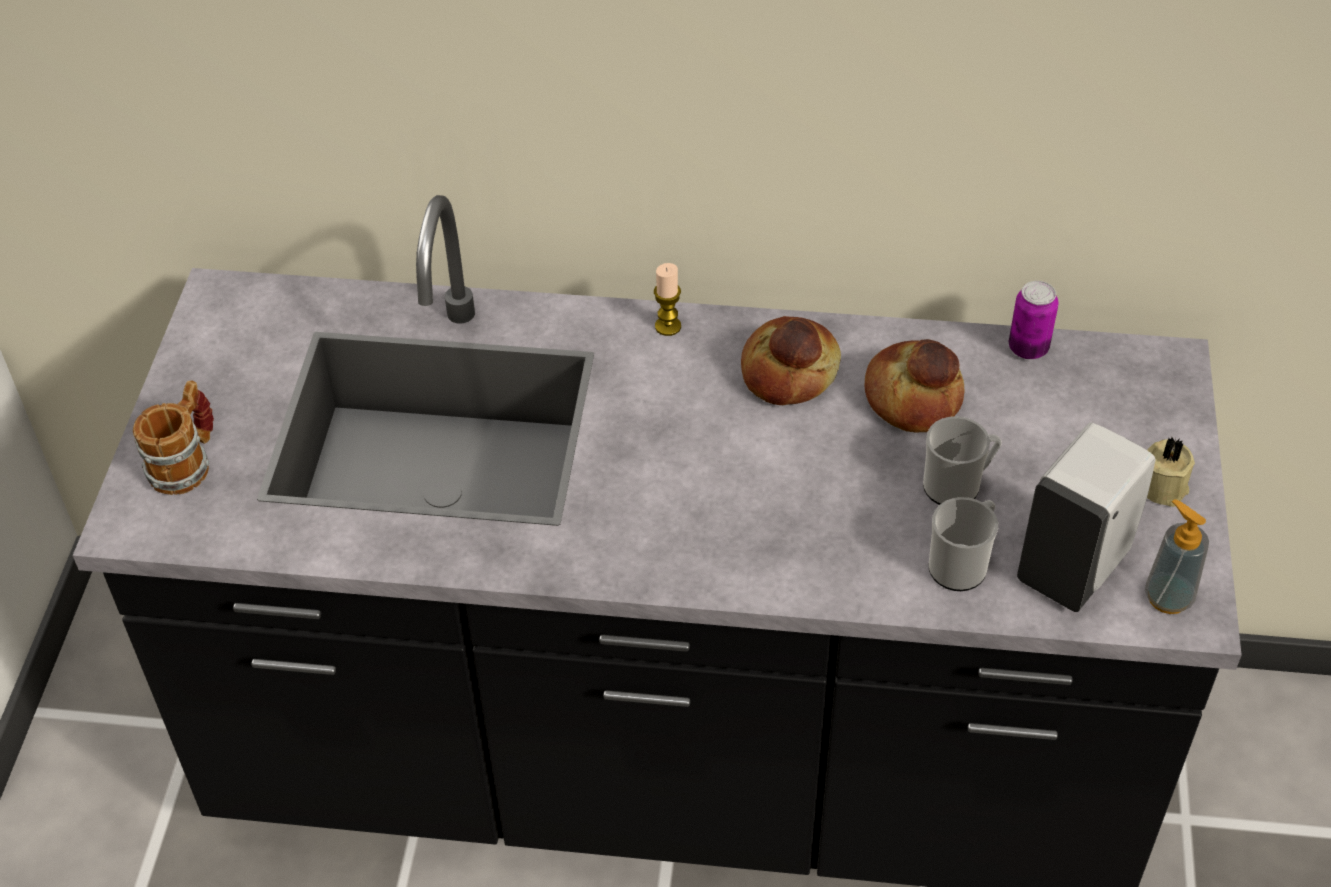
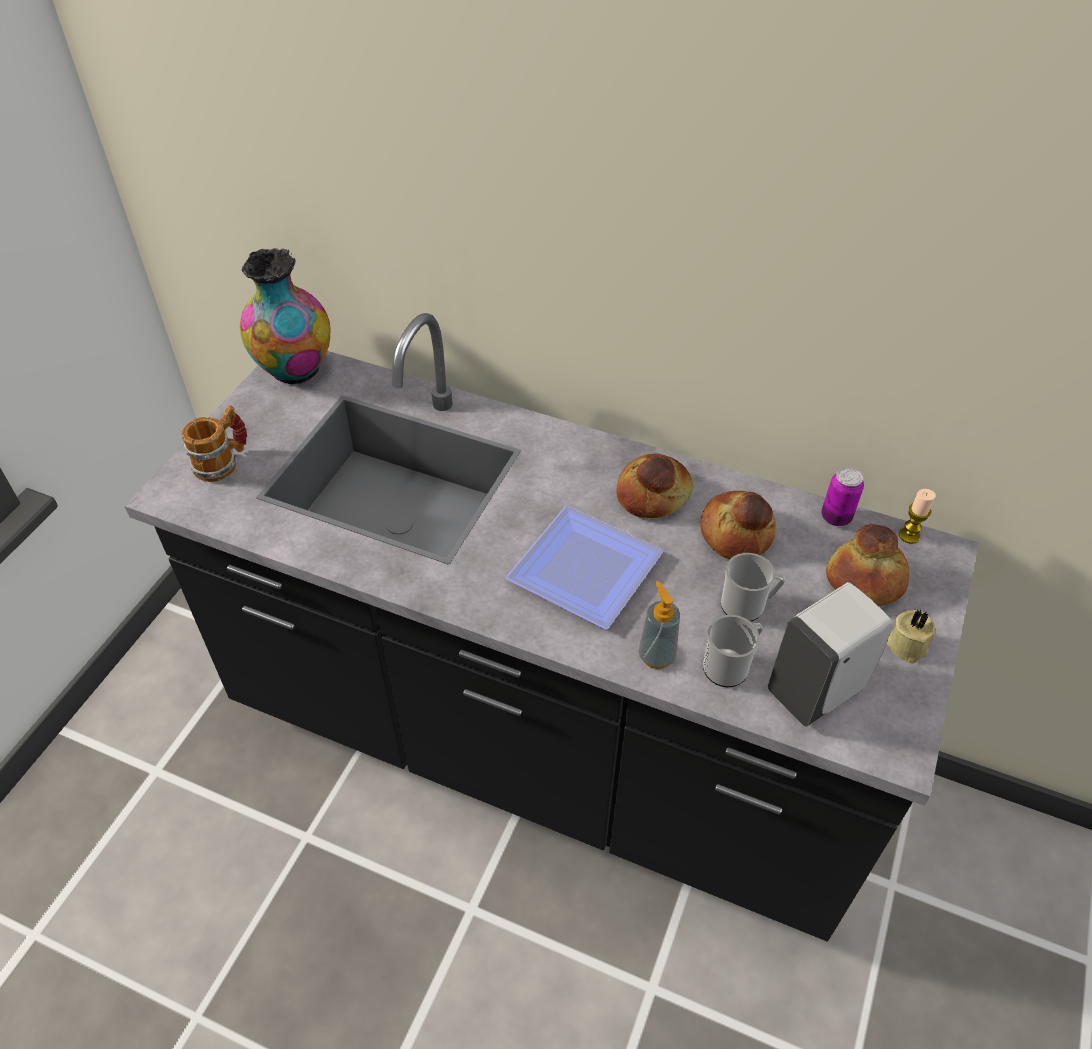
camera: 15 degrees right, 0 degrees up
(230, 312) = (294, 371): none -> vase
(668, 326) = (579, 443): candle -> candle (909, 535)
(743, 495) = (586, 574): none -> plate
(1087, 419) = (864, 580): none -> bread
(1168, 597) = (884, 733): soap dispenser -> soap dispenser (656, 656)

